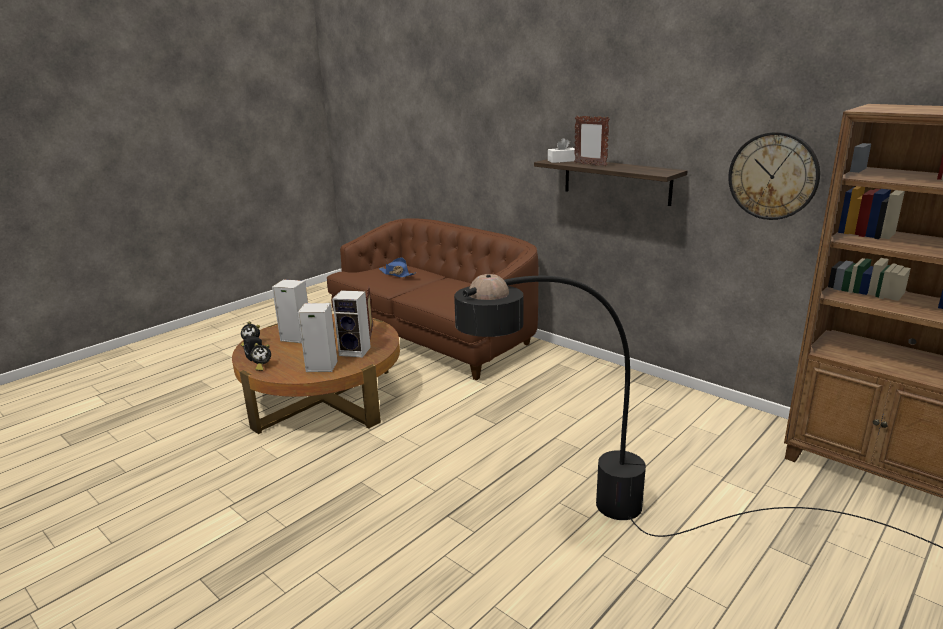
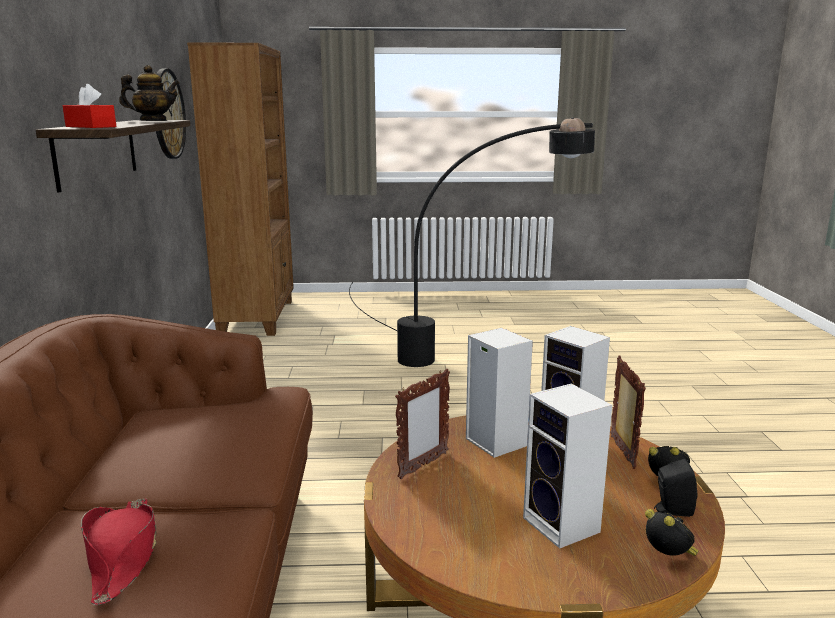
camera: 135 degrees left, 5 degrees down
(397, 274) = (123, 557): blue hat -> red hat
(562, 161) = (91, 126): white tissue box -> red tissue box
(590, 165) = (124, 124): picture frame -> picture frame (622, 452)
(636, 170) = (153, 121): none -> teapot

